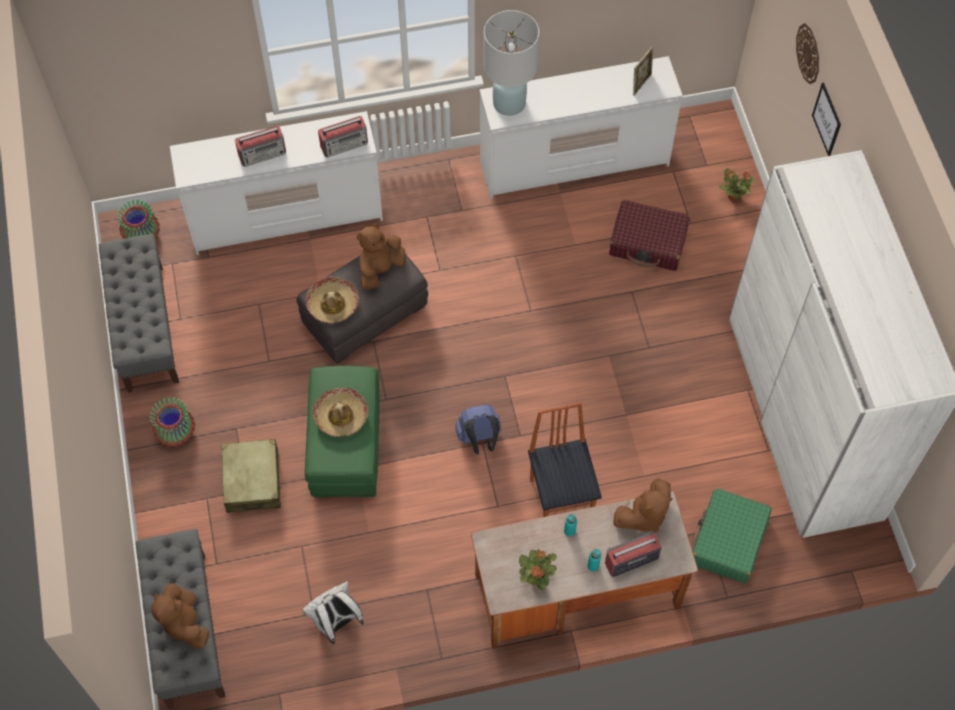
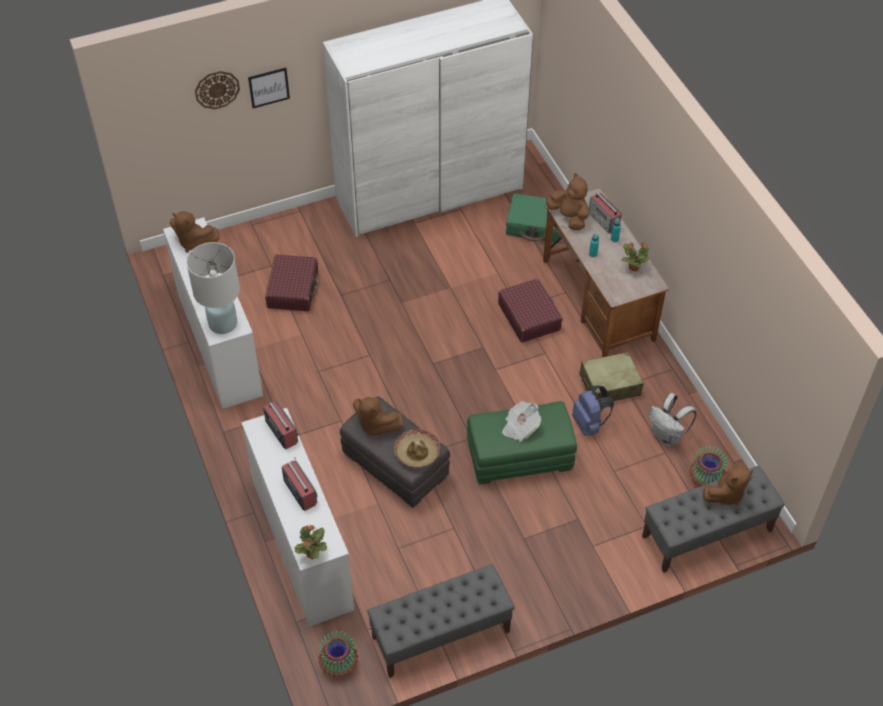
camera: 100 degrees left, 10 degrees down
(176, 432) = (538, 583): vase -> vase (705, 479)
(253, 481) = (568, 516): beige suitcase -> beige suitcase (609, 385)
(341, 415) = (520, 427): hat -> newspaper
(479, 440) = (493, 371): blue backpack -> blue backpack (589, 424)
(561, 499) = (529, 316): chair -> red suitcase
(641, 83) = (194, 242): picture frame -> brown plush toy
(733, 196) = (241, 243): potted plant -> potted plant (312, 554)

